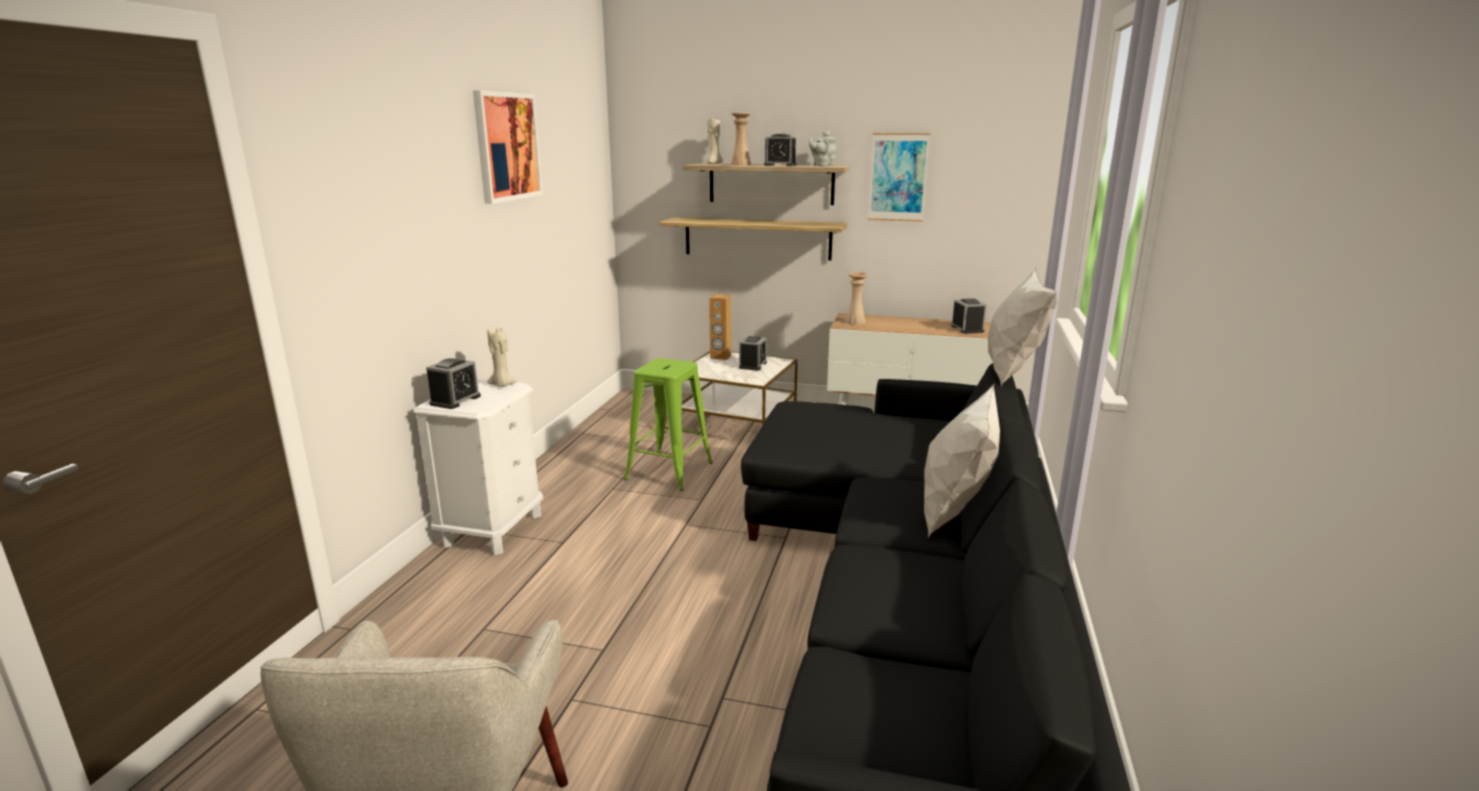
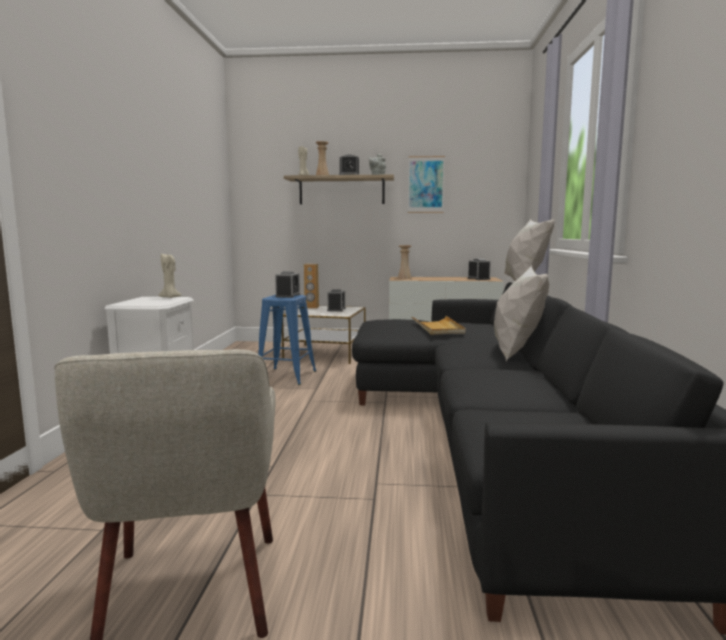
camera: 10 degrees left, 10 degrees down
(455, 400) = (137, 302): alarm clock -> alarm clock (288, 296)
(507, 146) = (169, 141): picture -> none
(669, 471) = (286, 376): green stool -> blue stool
(757, 238) = (333, 228): shelf -> none
(868, 438) = (438, 328): none -> beige tray

